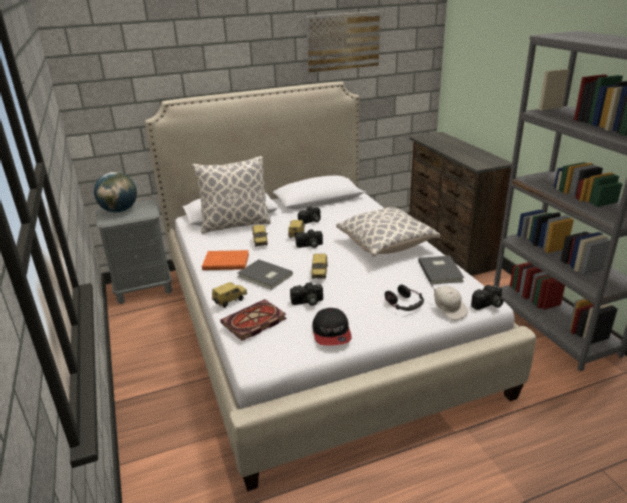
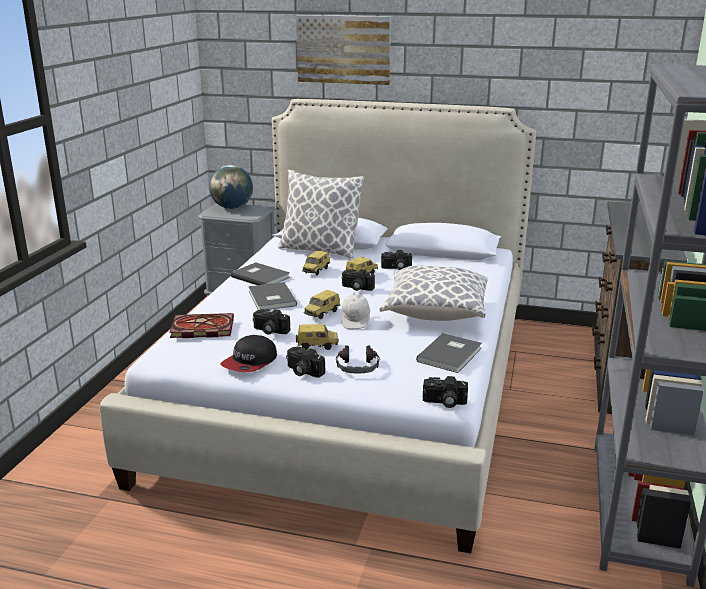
camera: 35 degrees right, 5 degrees down
(225, 261) = (261, 276): orange book -> grey book
(230, 300) = (213, 307): toy car -> toy car (317, 346)
(342, 41) = (527, 57): picture -> picture (344, 49)
(377, 323) = (302, 371): none -> camera
(448, 309) = (393, 389): white cap -> white cap (356, 321)

